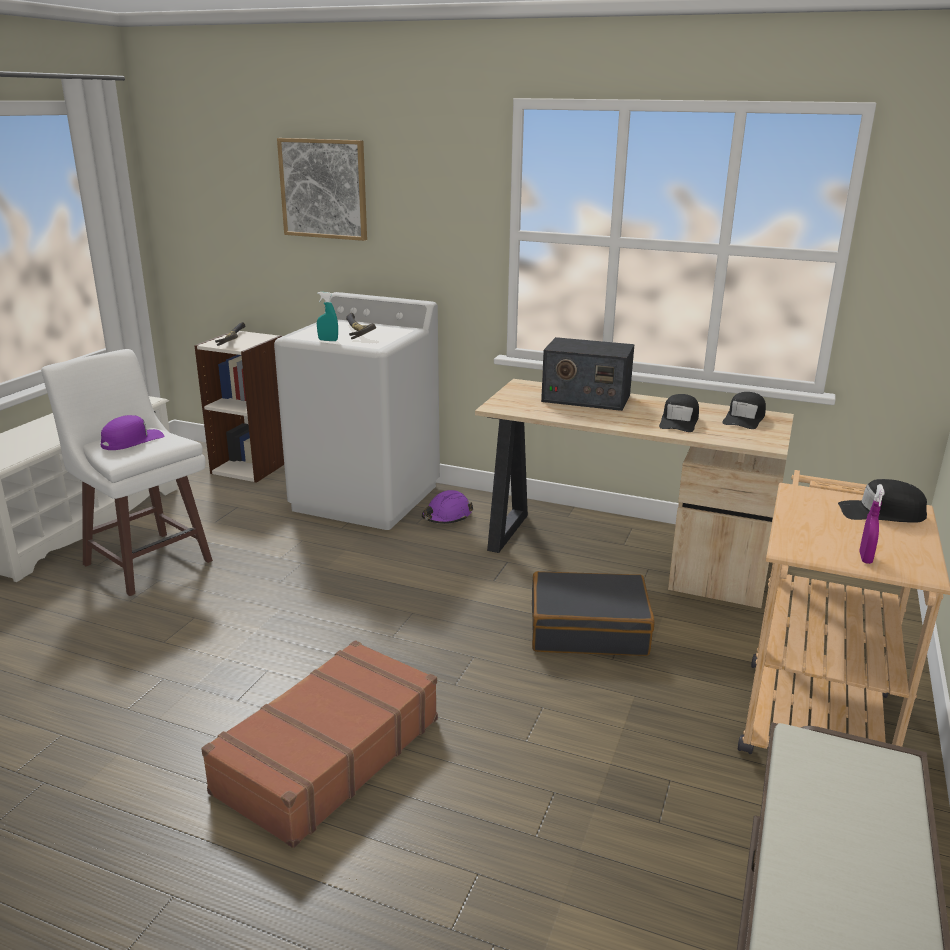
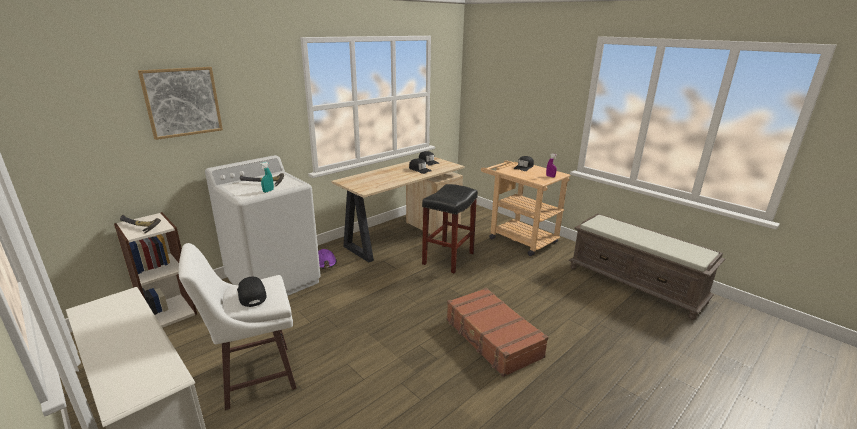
camera: 65 degrees left, 0 degrees up
(132, 441) = (251, 295): purple cap -> black cap
(585, 398) = (376, 175): radio -> none
(588, 629) = (448, 259): black suitcase -> black stool

